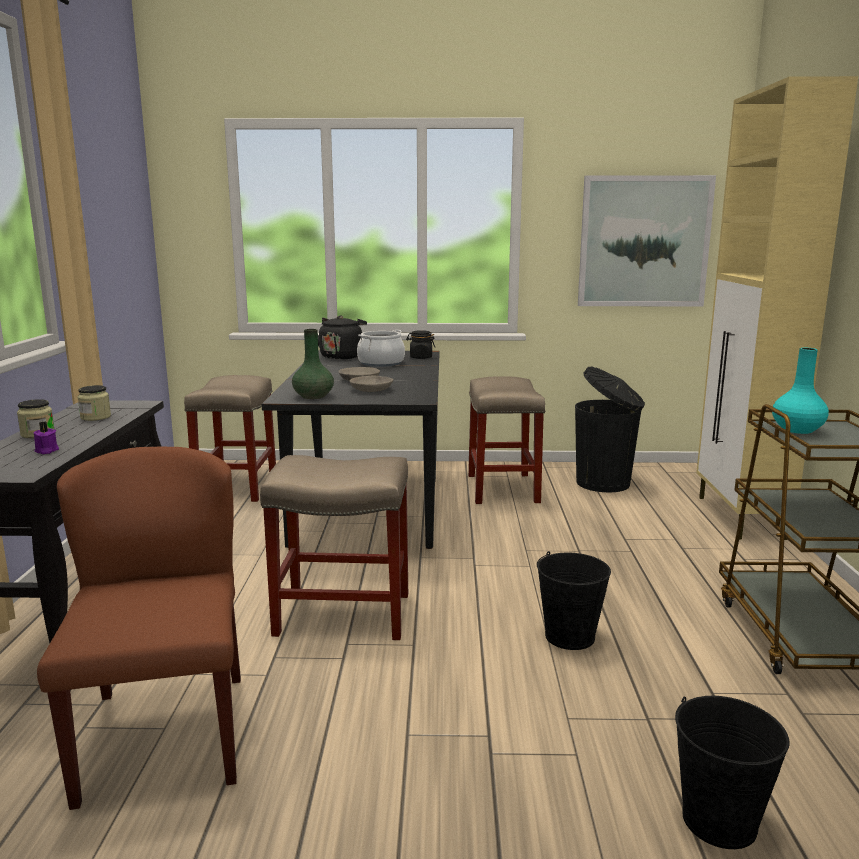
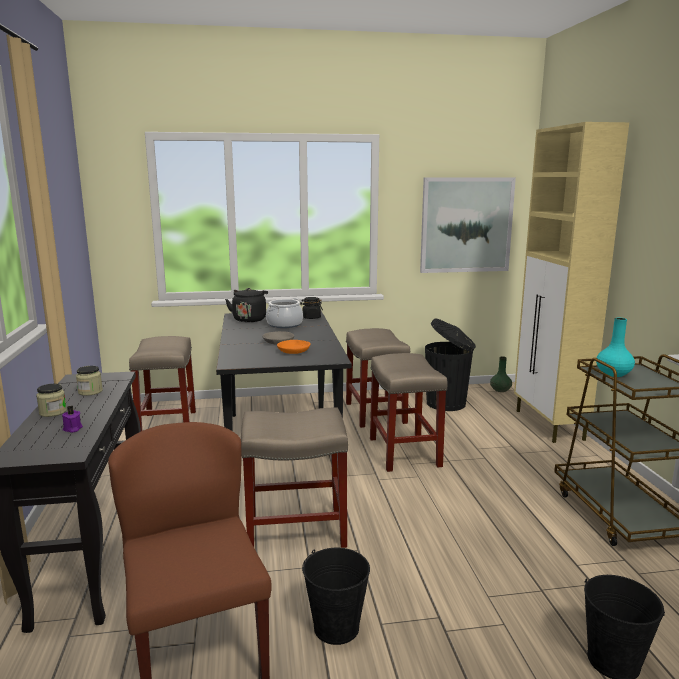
camera: 10 degrees left, 0 degrees up
(313, 396) = (252, 360): green vase -> green vase (500, 390)
(372, 389) = (294, 351): grey bowl -> orange bowl
(523, 537) = (405, 452): none -> beige stool
(570, 636) = (467, 531): black bucket -> black bucket (336, 627)

